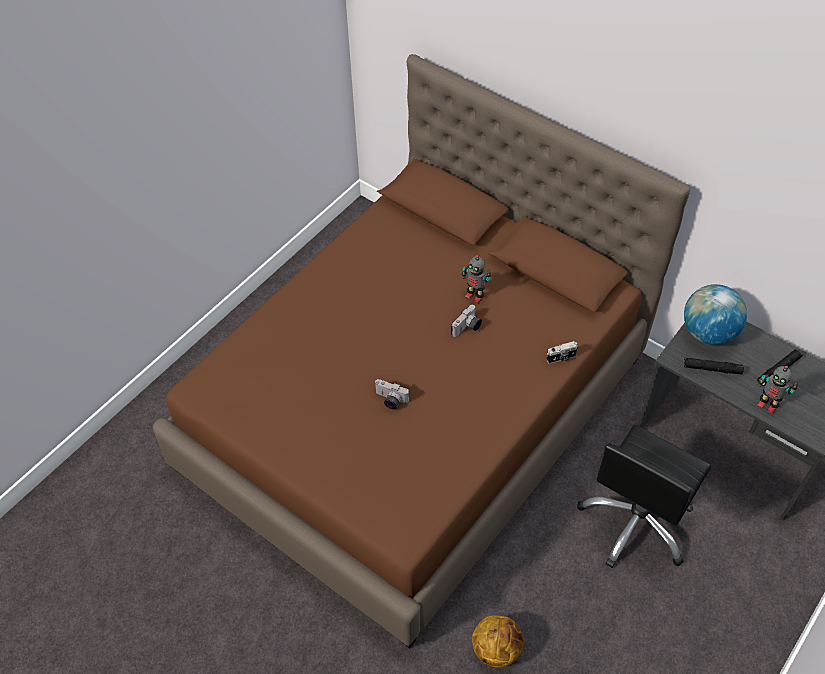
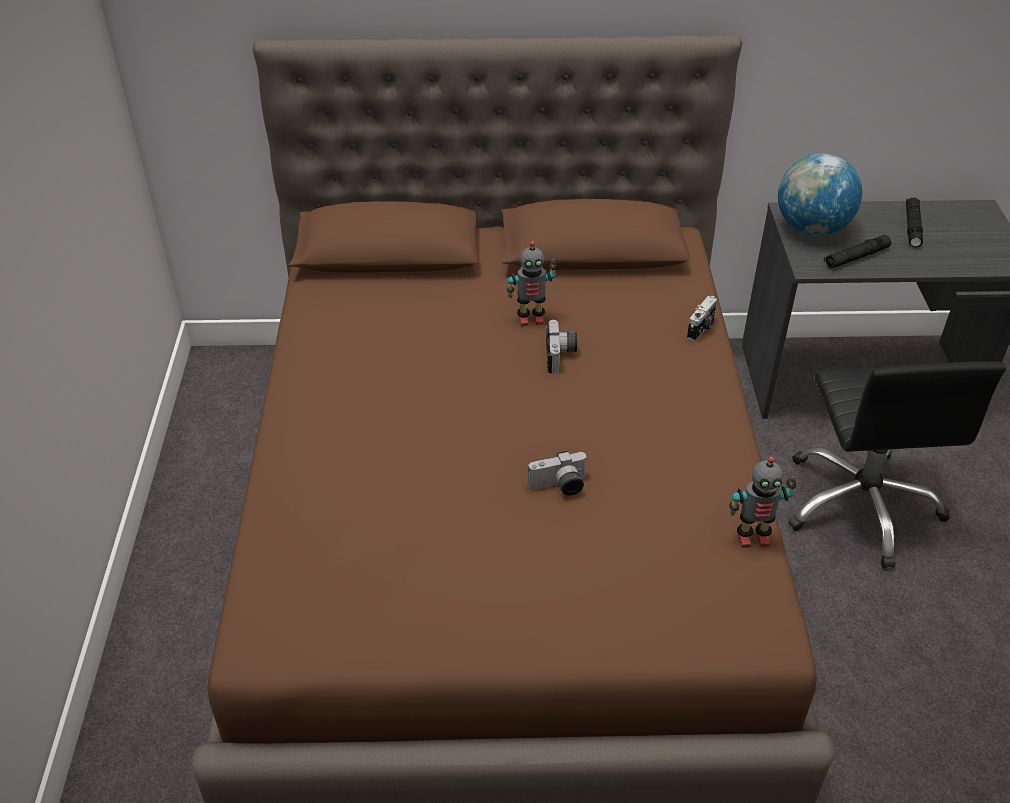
camera: 40 degrees left, 10 degrees down
(496, 648) = (883, 749): basketball -> none
(767, 405) = (942, 261): toy robot -> toy robot (752, 537)

